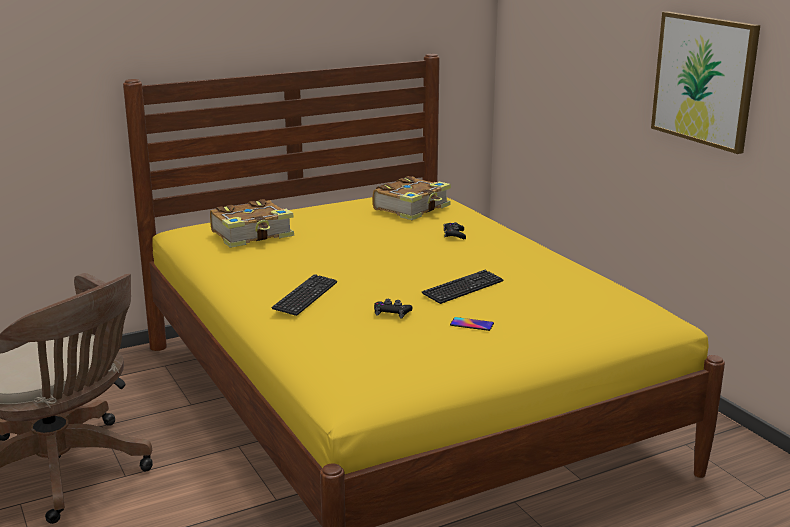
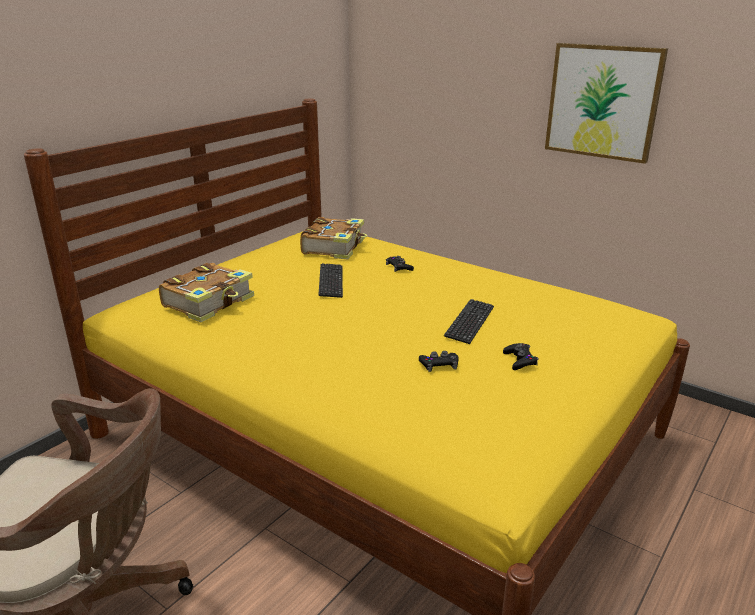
camera: 25 degrees left, 5 degrees up
(305, 296) = (337, 365): keyboard -> keyboard (331, 282)
(472, 324) = (520, 360): phone -> black game controller

